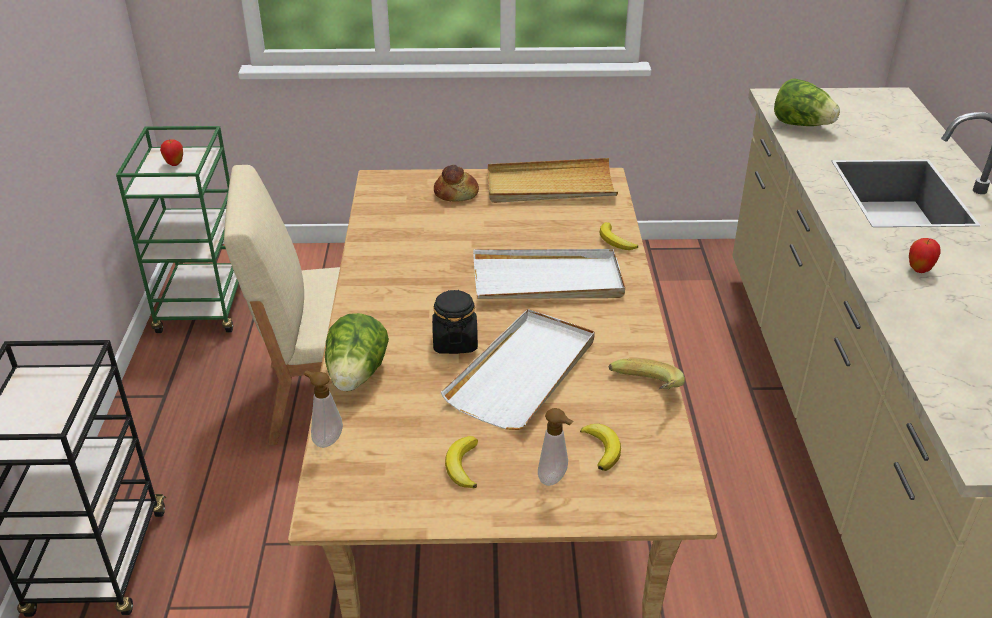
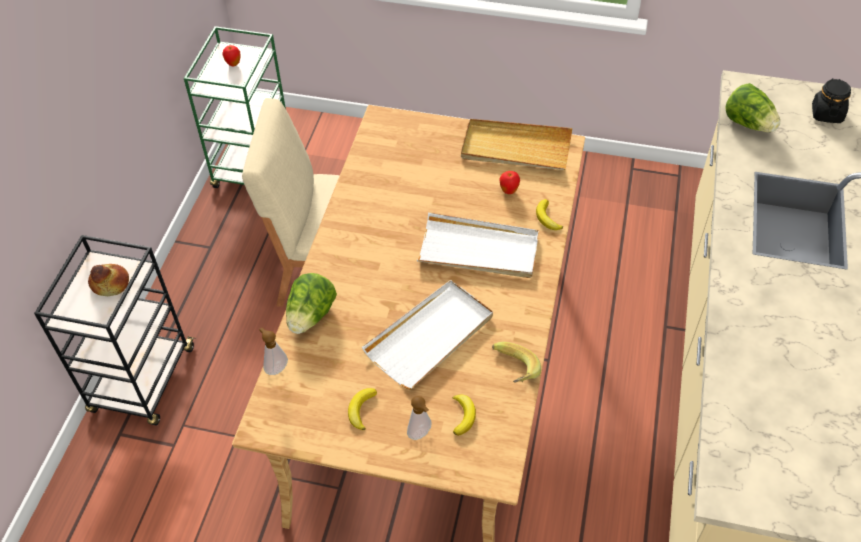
camera: 15 degrees right, 15 degrees up
(455, 342) = (389, 298): black jar -> black jar (826, 114)
(456, 193) = (437, 144): bread -> bread (110, 283)
(919, 270) = (768, 308): apple -> apple (508, 191)

